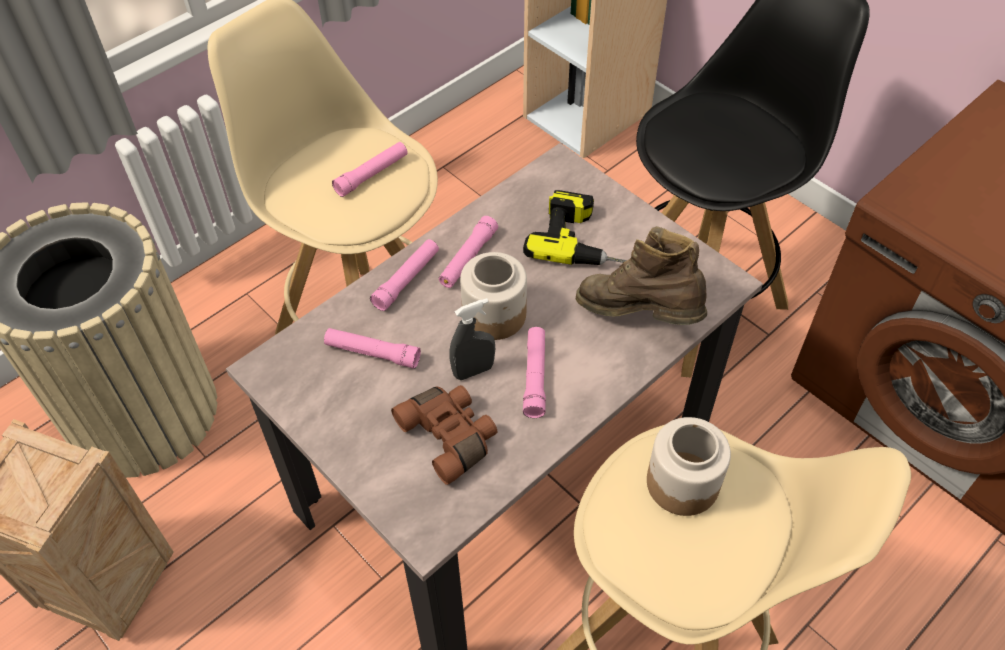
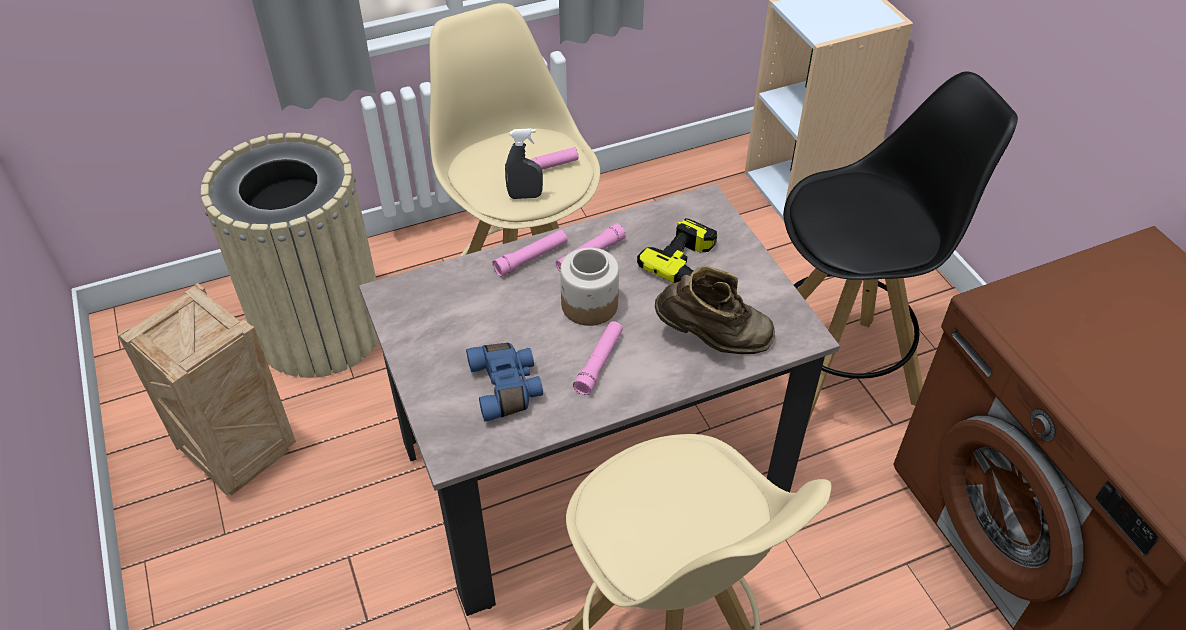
camera: 20 degrees right, 5 degrees down
(372, 353) = (476, 306): pink flashlight -> none
(450, 436) = (507, 387): brown binoculars -> blue binoculars
(473, 371) = (550, 343): grey spray bottle -> grey spray bottle (525, 196)
(639, 316) = (713, 340): brown boot -> brown boot turned 135 degrees clockwise
(682, 482) = (681, 482): jar -> none

